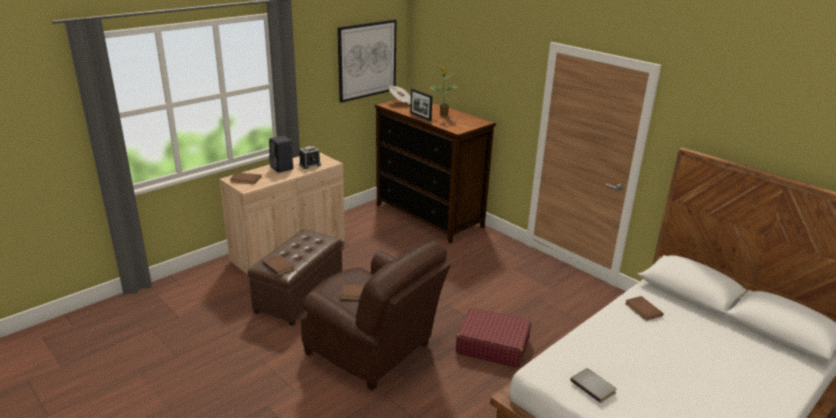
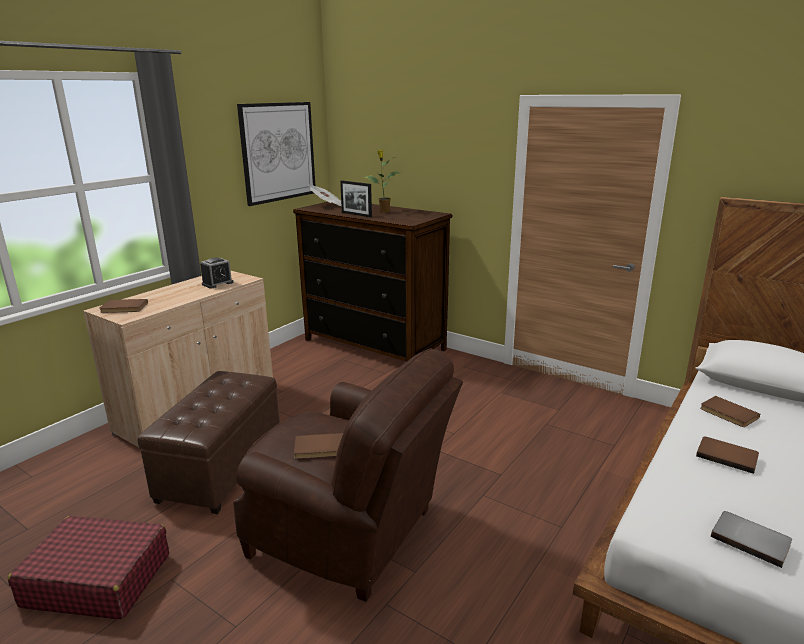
camera: 10 degrees left, 5 degrees down
(279, 265) = (188, 424): brown book -> brown book (727, 455)
(282, 168) = (178, 291): black speaker -> none
(492, 346) = (518, 498): red suitcase -> red suitcase (97, 580)

